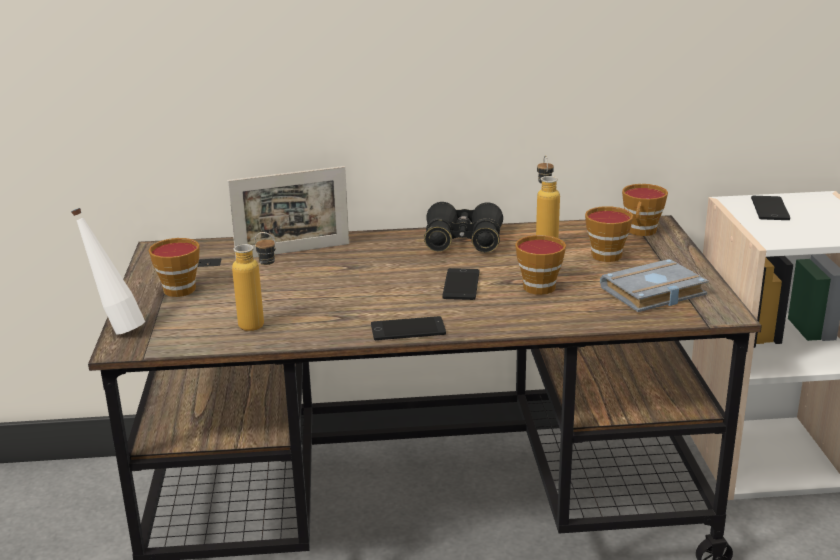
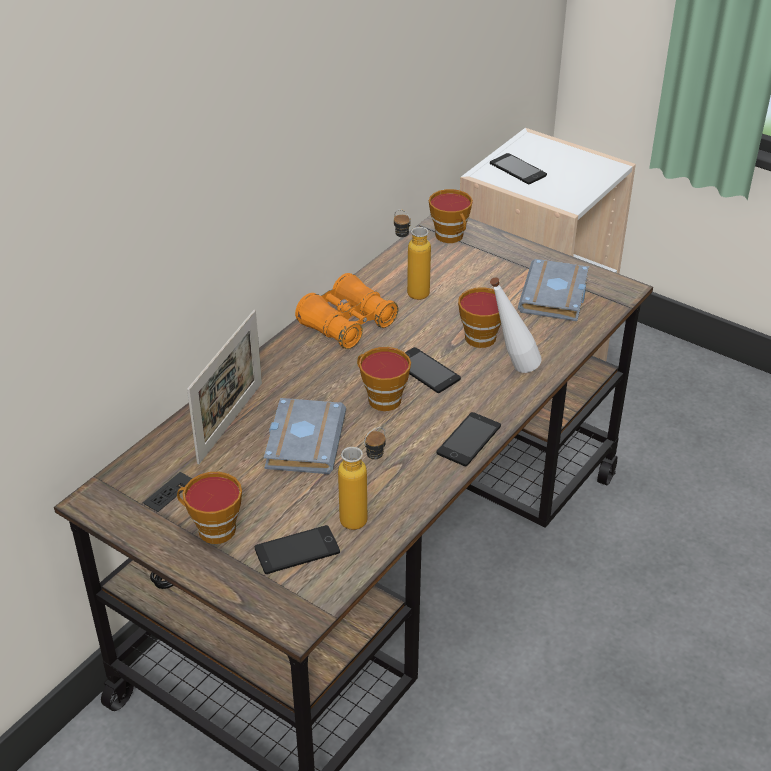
camera: 50 degrees left, 15 degrees up
(116, 329) = (250, 608): white bottle -> white bottle (511, 370)
(193, 320) = (297, 550): none -> phone
(311, 278) = (302, 440): none -> grey book
(463, 242) = (347, 324): black binoculars -> orange binoculars
(605, 254) = (465, 275): cup -> cup (381, 398)

